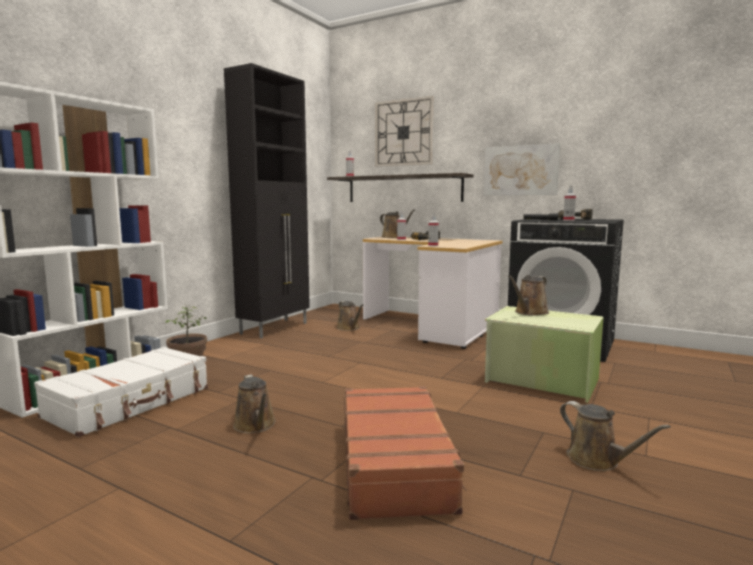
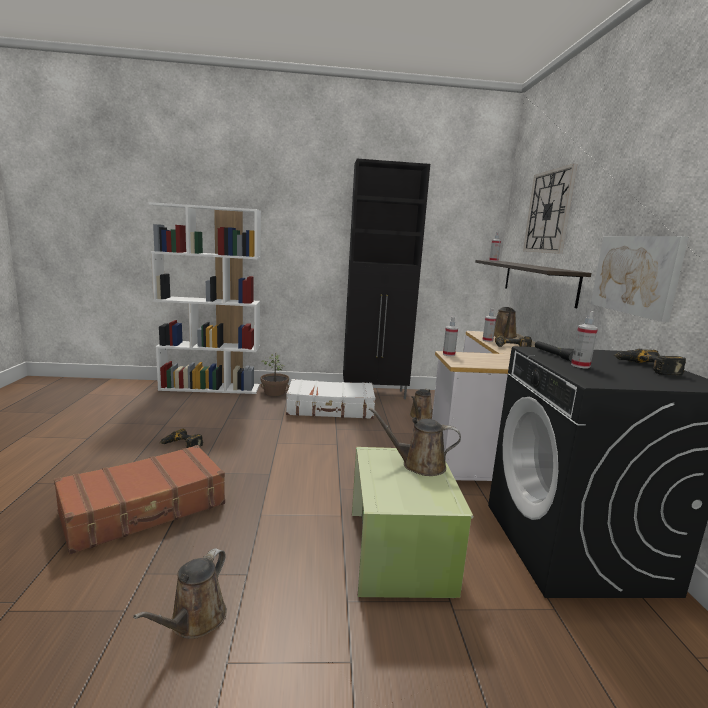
camera: 55 degrees right, 5 degrees up
(130, 402) = (192, 403): white suitcase -> white suitcase (330, 409)
(255, 426) = (181, 445): brown watering can -> power drill

